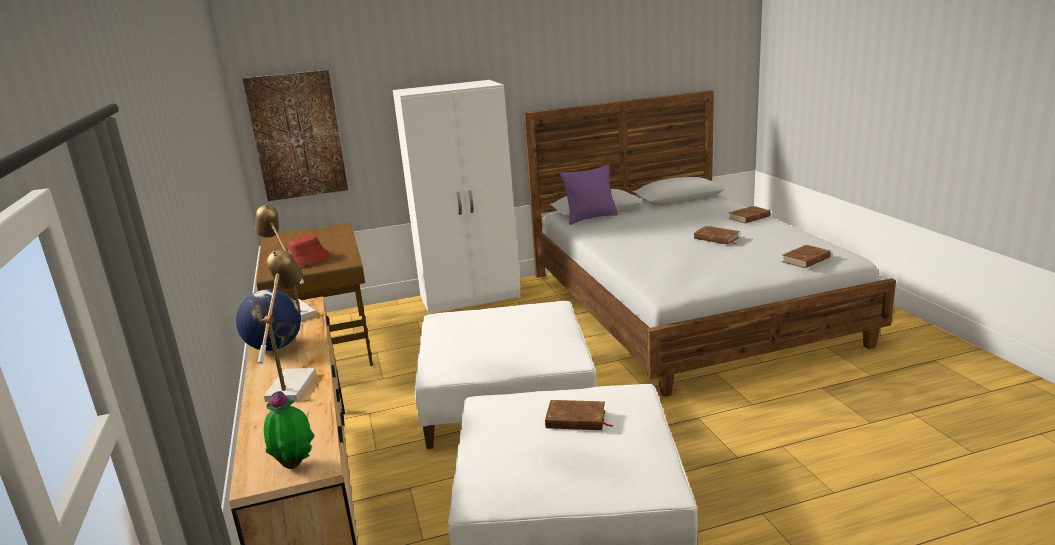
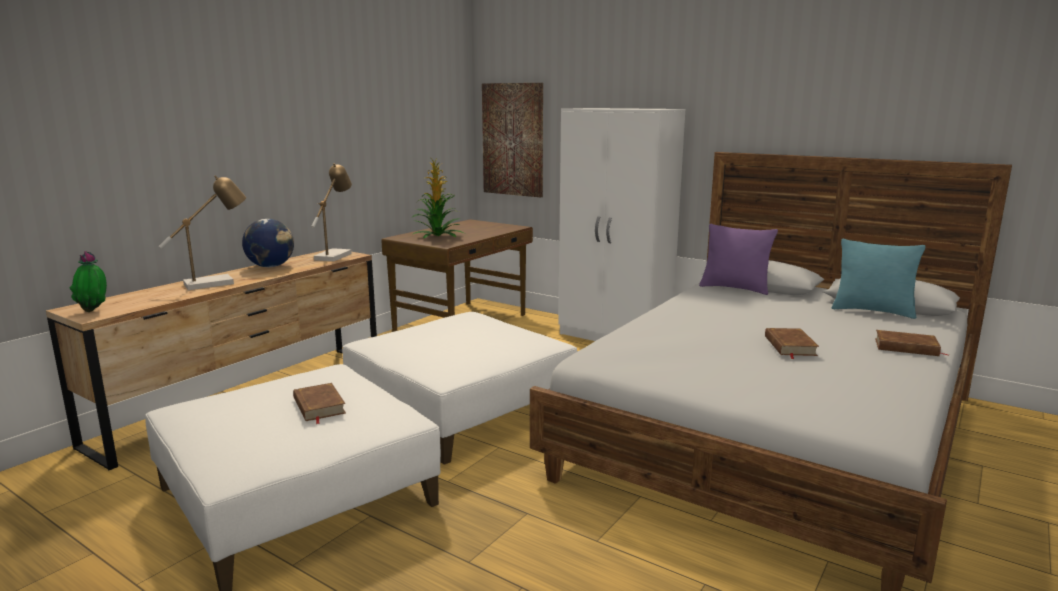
camera: 50 degrees right, 5 degrees down
(306, 259) = (437, 236): red hat -> potted plant
(684, 204) = (873, 311): none -> turquoise pillow
(806, 260) = (816, 405): brown book -> none

